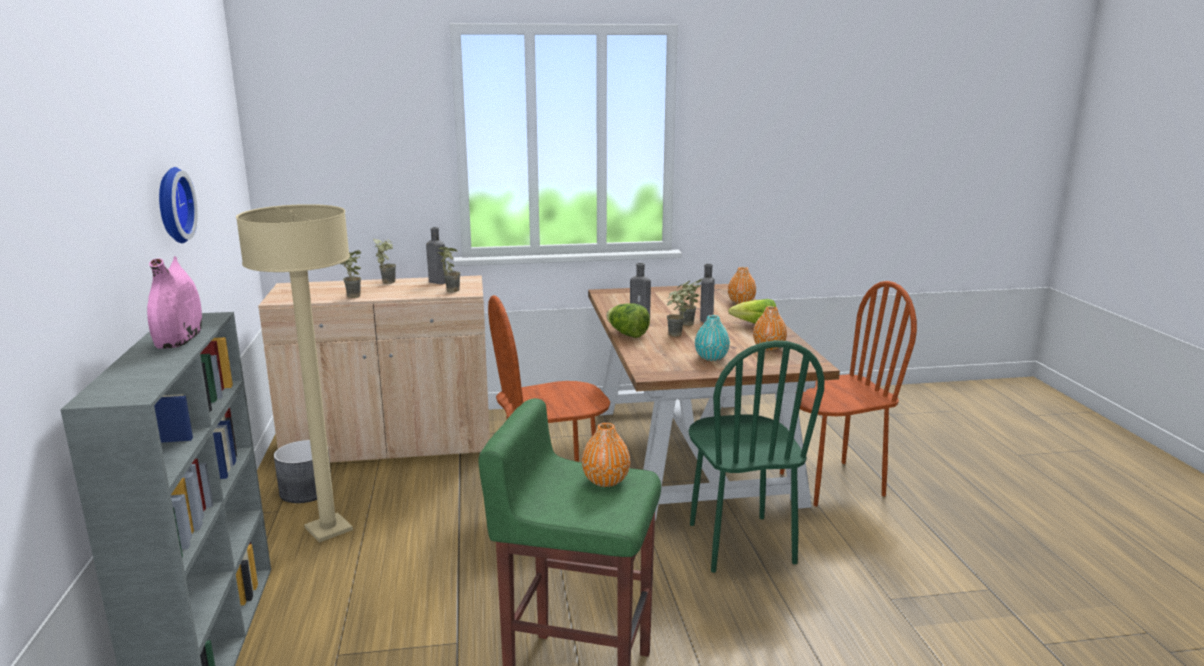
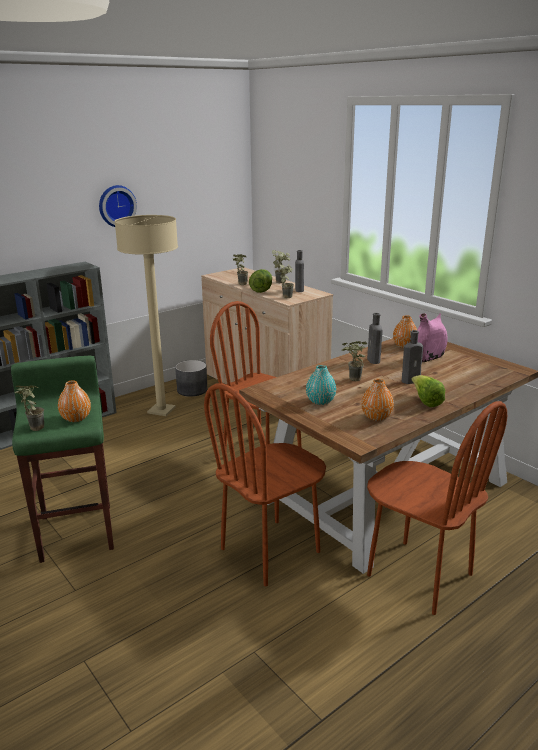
camera: 60 degrees right, 5 degrees up
(180, 339) = (49, 271): pink vase -> pink vase (427, 358)
(627, 334) = (331, 365): lettuce -> lettuce (261, 290)
(686, 325) = (384, 377): potted plant -> potted plant (32, 428)
(740, 543) = (270, 550): green chair -> brown chair
(741, 302) = (483, 383): orange vase -> orange vase (404, 346)

